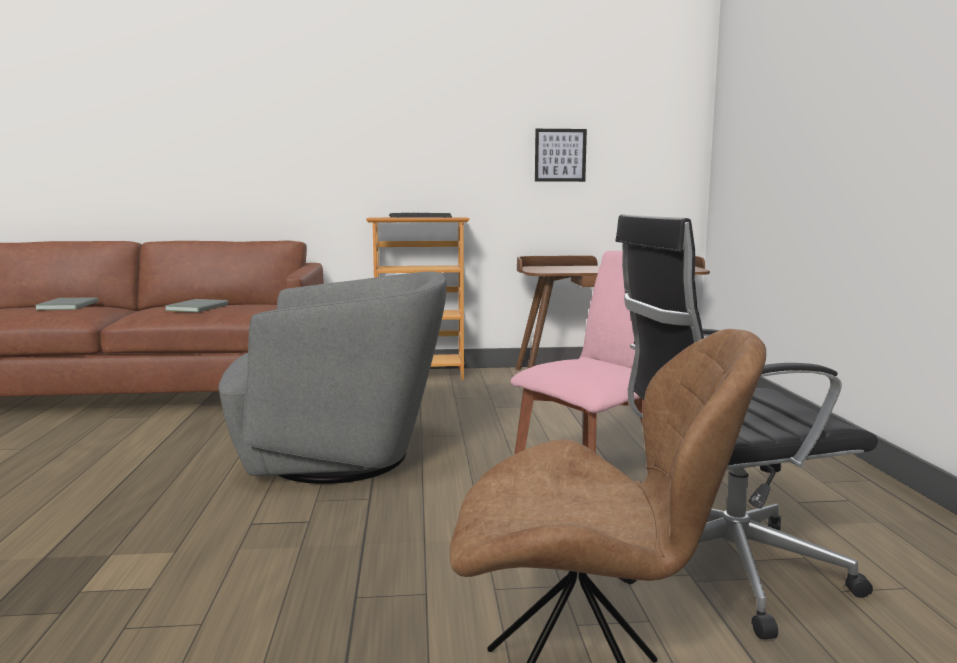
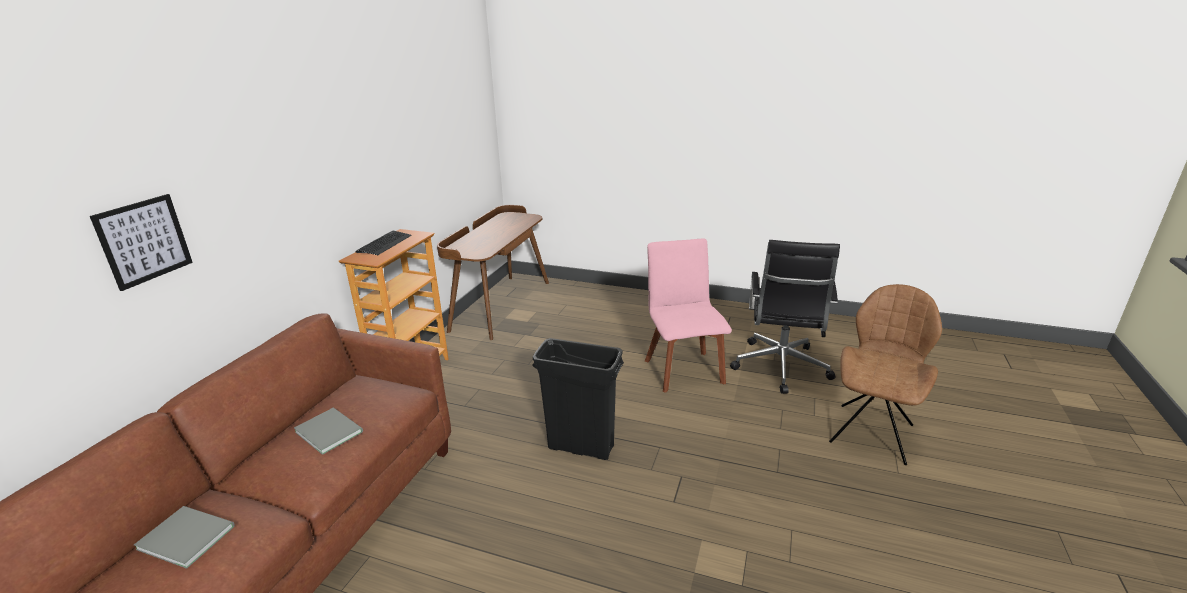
camera: 65 degrees left, 15 degrees up
(341, 458) = (581, 447): grey armchair -> black trash can
(560, 155) = (437, 155): picture -> picture (144, 241)

